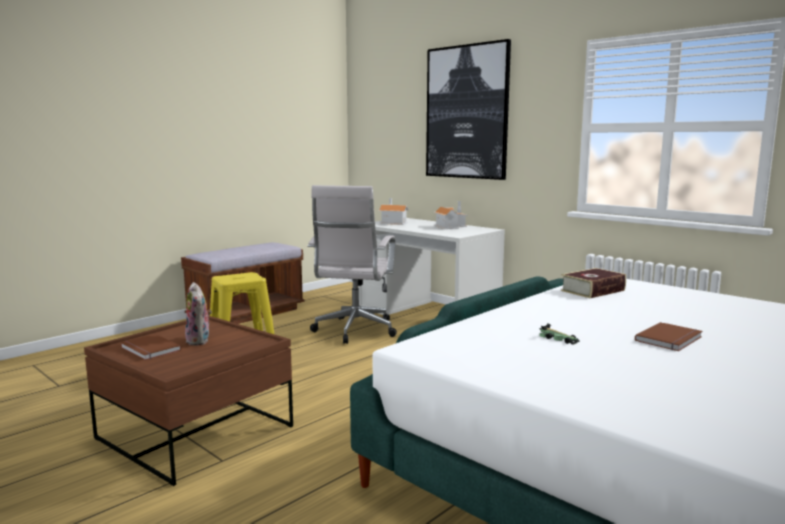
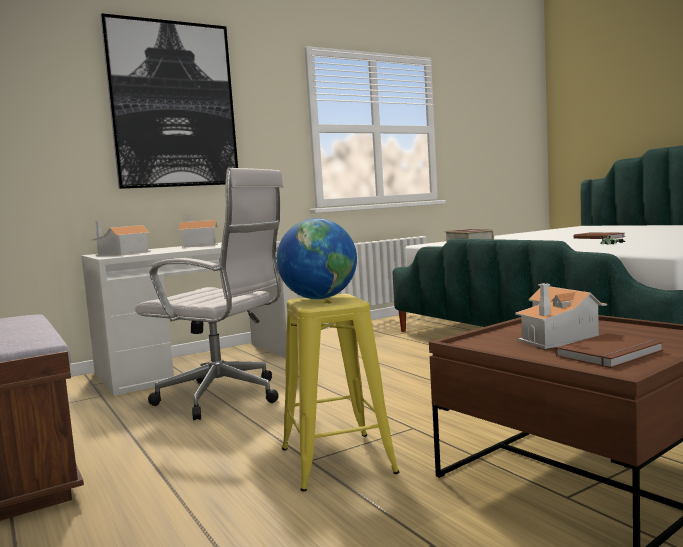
camera: 75 degrees left, 5 degrees down
(200, 341) = (558, 338): plush toy -> toy house
(246, 276) = (319, 298): none -> globe

